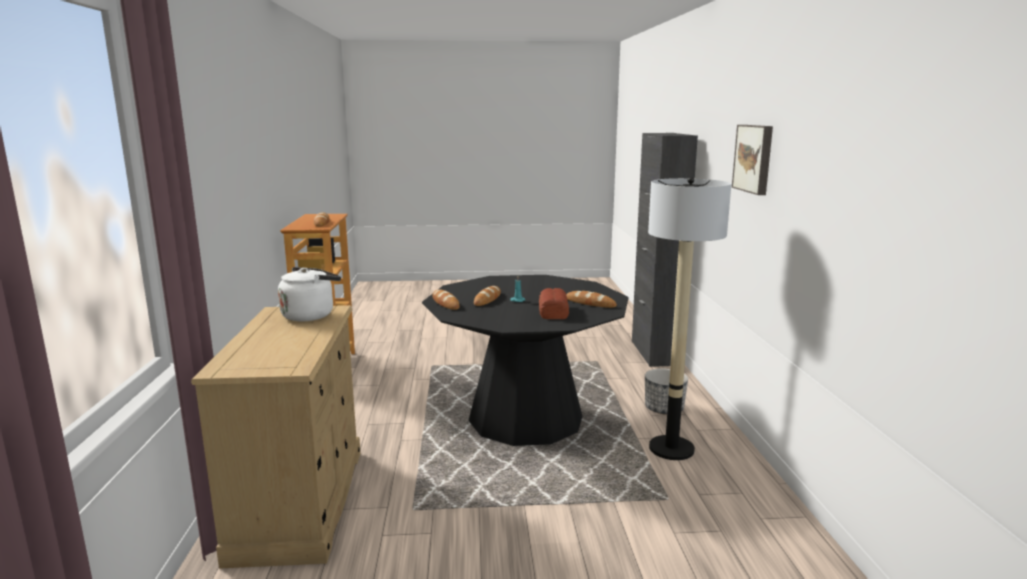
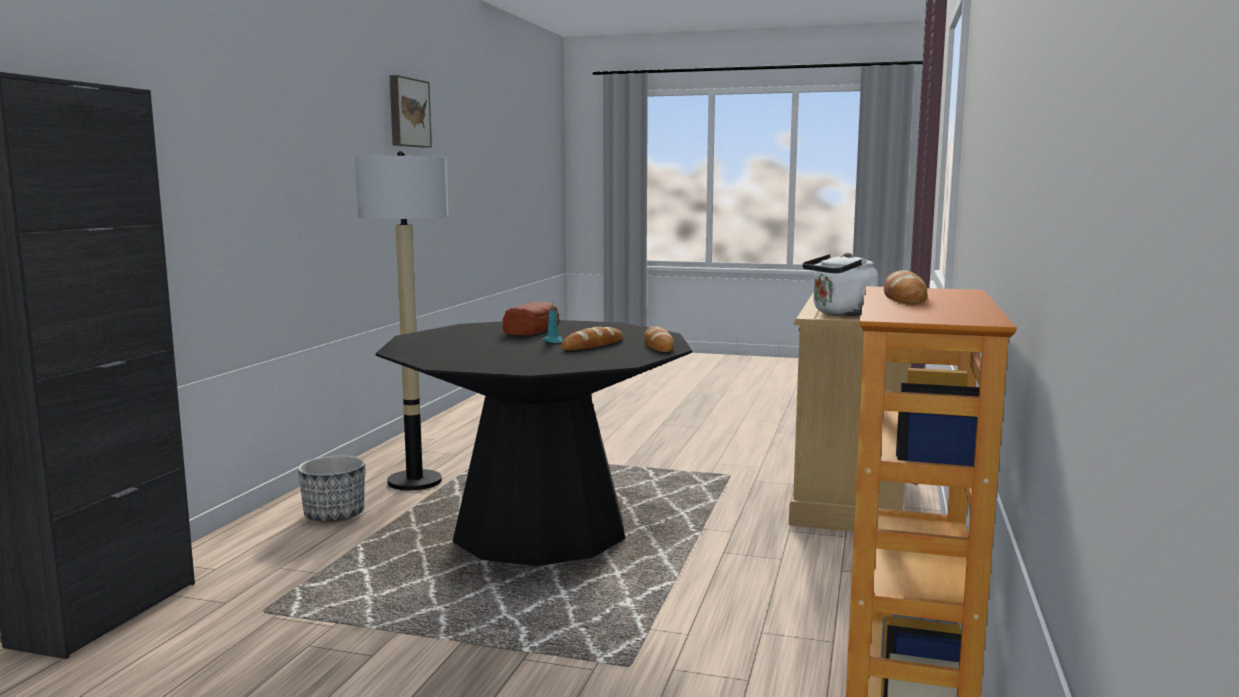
camera: 160 degrees left, 5 degrees down
(590, 303) = (465, 333): bread -> none
(754, 158) = (255, 133): picture -> picture (407, 112)

